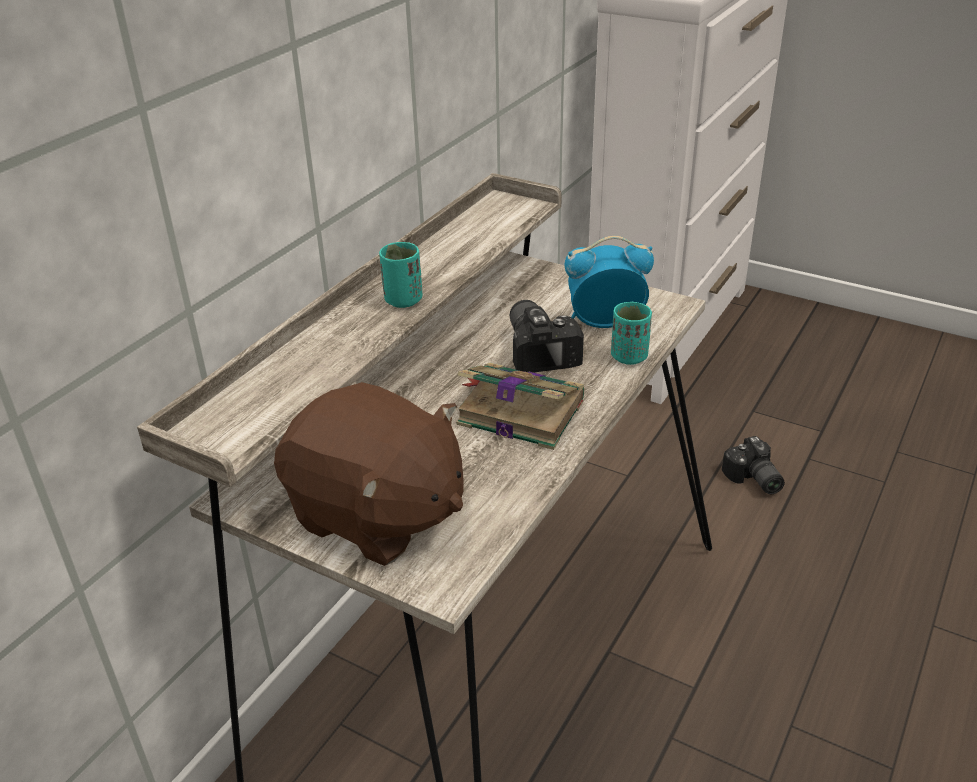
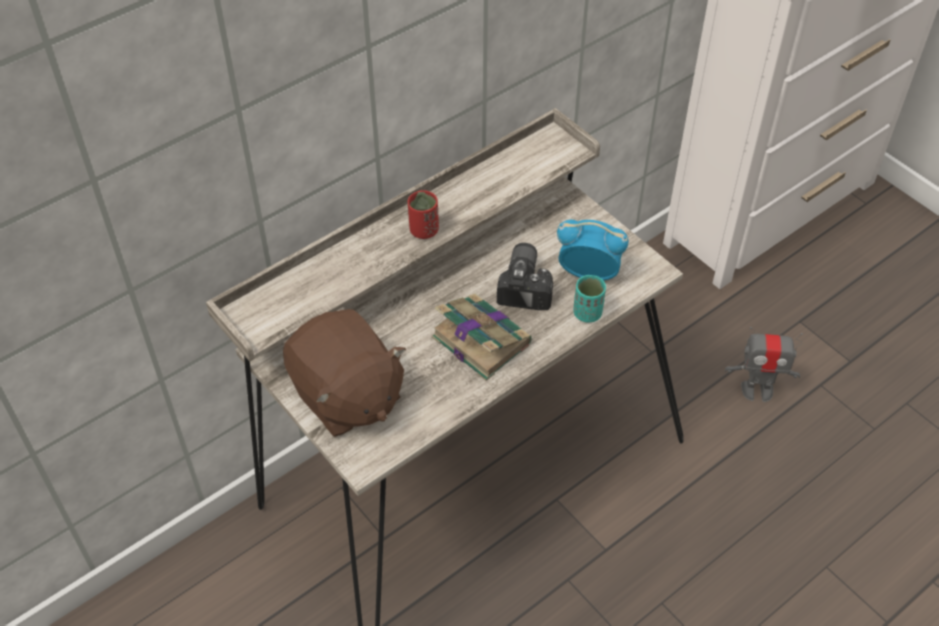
camera: 20 degrees right, 15 degrees up
(403, 300) = (424, 230): turquoise cup -> red cup
(753, 480) = (757, 390): camera -> toy robot

